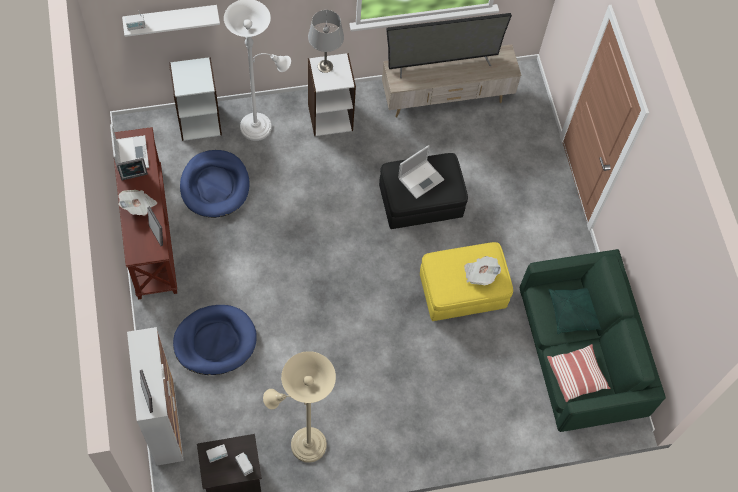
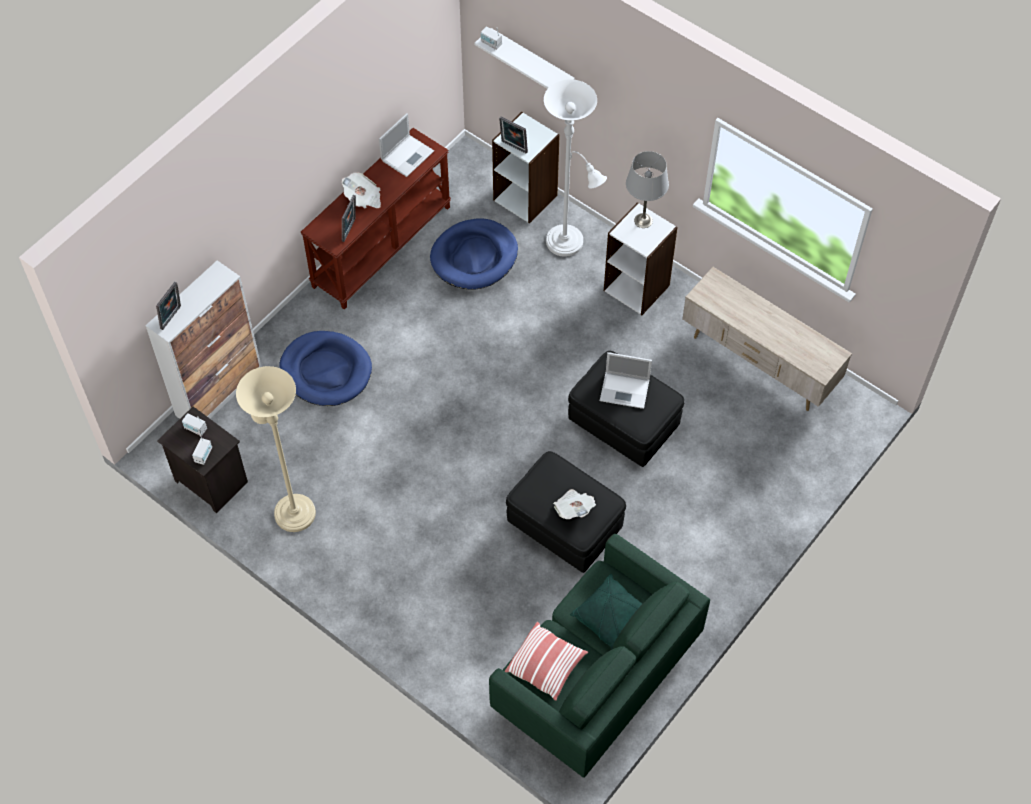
camera: 55 degrees right, 5 degrees down
(134, 178) = (387, 175): picture frame -> picture frame (513, 147)
(442, 63) = (764, 313): television -> none
(463, 292) = (565, 526): yellow ottoman -> black ottoman

